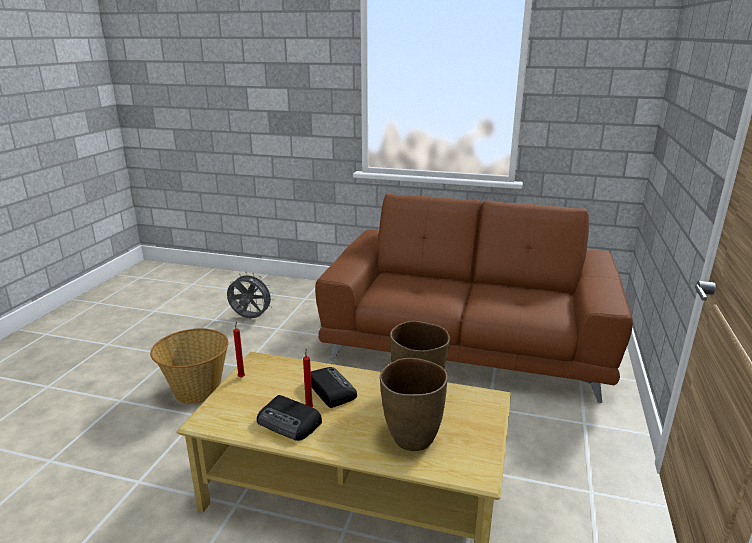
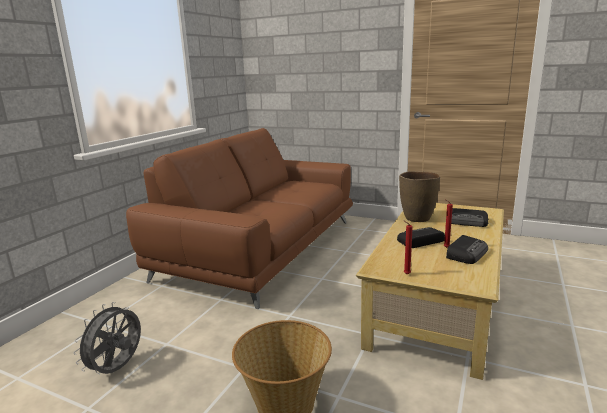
camera: 80 degrees left, 5 degrees down
(411, 439) = (467, 222): brown vase -> radio

